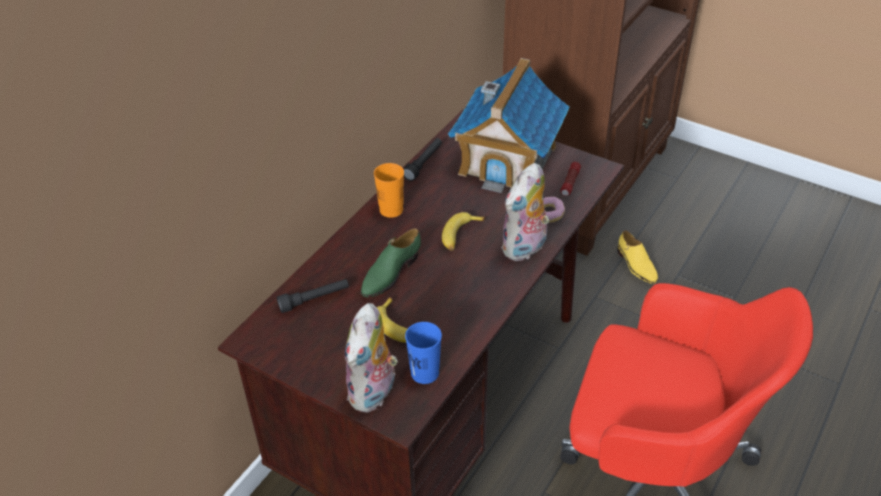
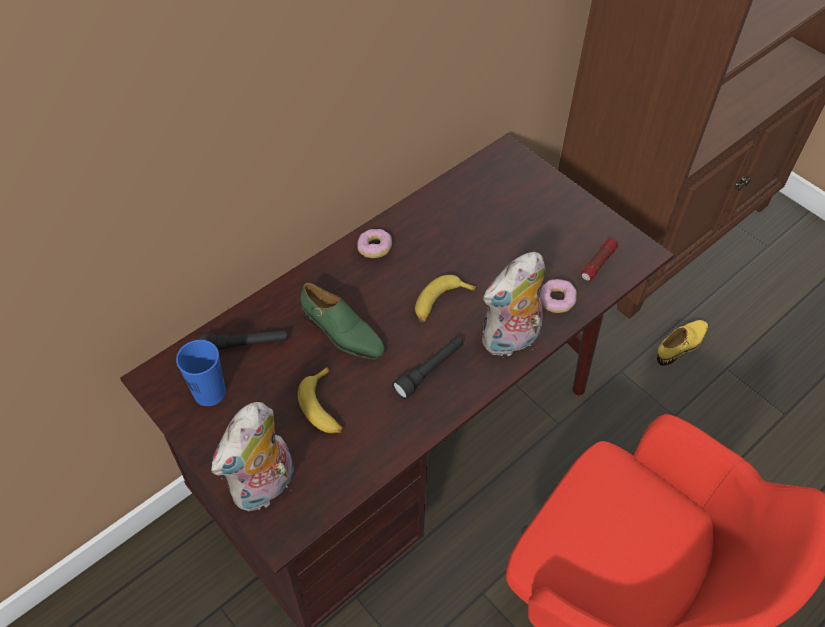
camera: 15 degrees right, 10 degrees up
(390, 273) = (342, 333): green shoe -> green shoe turned 105 degrees counterclockwise
(391, 210) = (374, 249): orange cup -> donut
(424, 163) = (435, 196): black flashlight -> black flashlight (429, 371)
(425, 373) = (332, 477): blue cup -> blue cup (209, 392)
(508, 160) = (535, 214): toy house -> none
(636, 265) = (681, 345): yellow shoe -> yellow shoe turned 120 degrees counterclockwise

